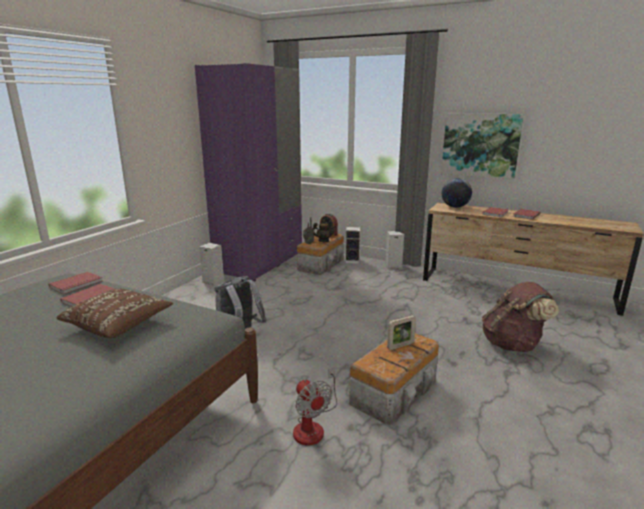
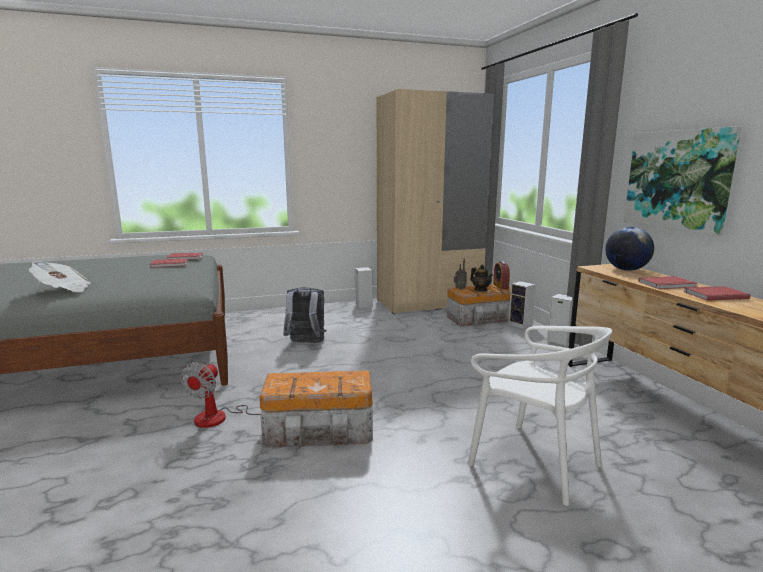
camera: 45 degrees right, 5 degrees down
(72, 376) = (63, 290): none -> newspaper
(119, 324) = (139, 278): brown pillow -> none
(260, 262) = (428, 302): purple wardrobe -> beige wardrobe
(400, 346) = (330, 379): picture frame -> none
(512, 345) = (534, 462): brown backpack -> white chair

